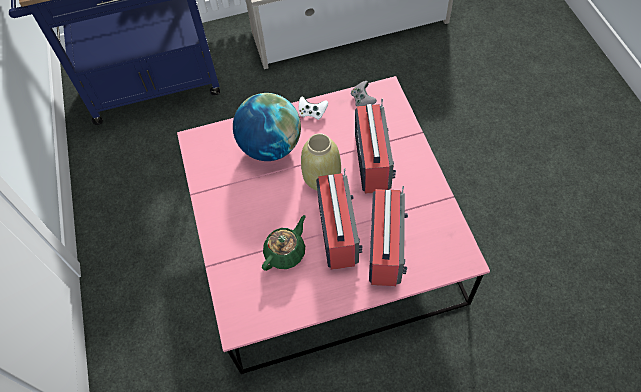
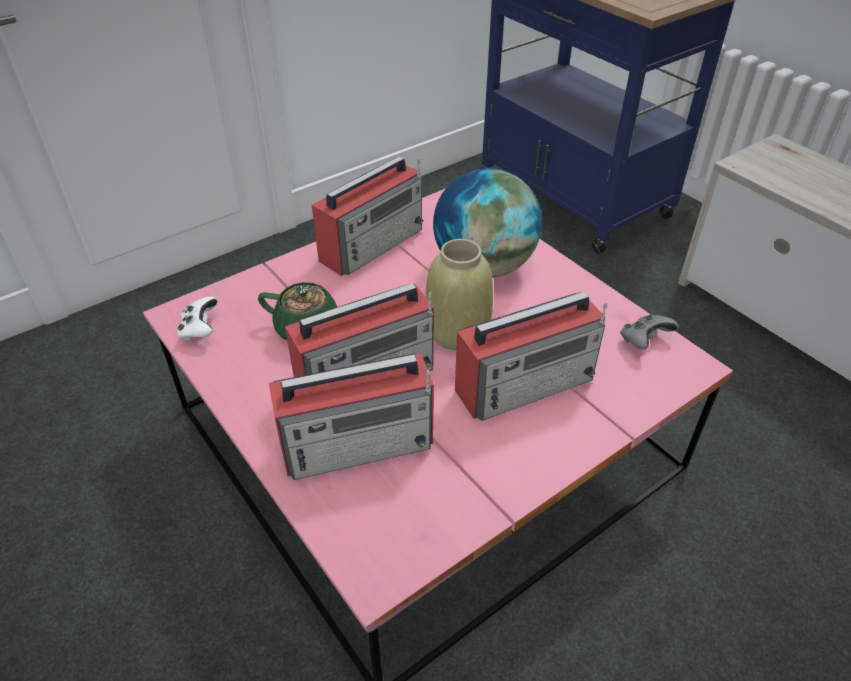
camera: 65 degrees right, 15 degrees down
(218, 198) = (373, 244): none -> radio
(312, 113) = (574, 291): white game controller -> white game controller (200, 329)

